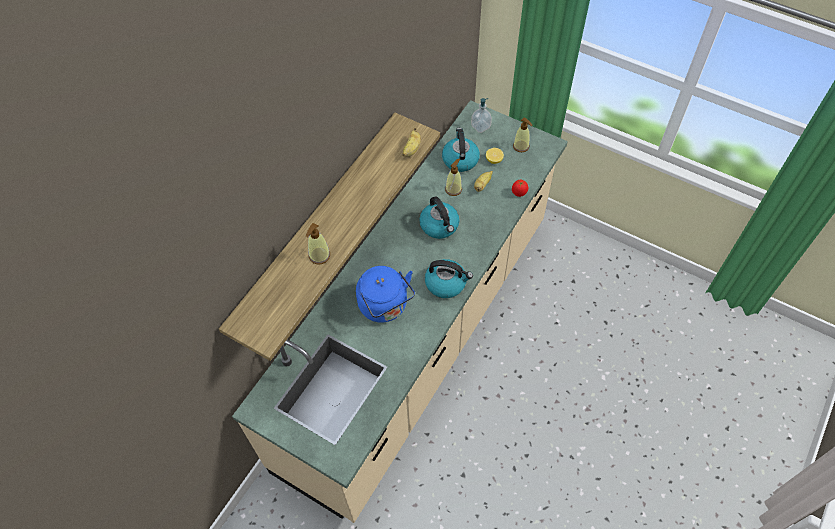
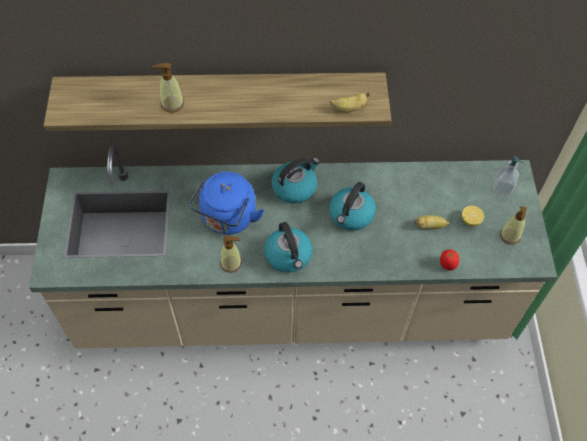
camera: 55 degrees right, 0 degrees up
(453, 189) = (404, 204): soap dispenser -> soap dispenser (231, 263)
(460, 159) = (445, 190): kettle -> kettle (295, 187)

